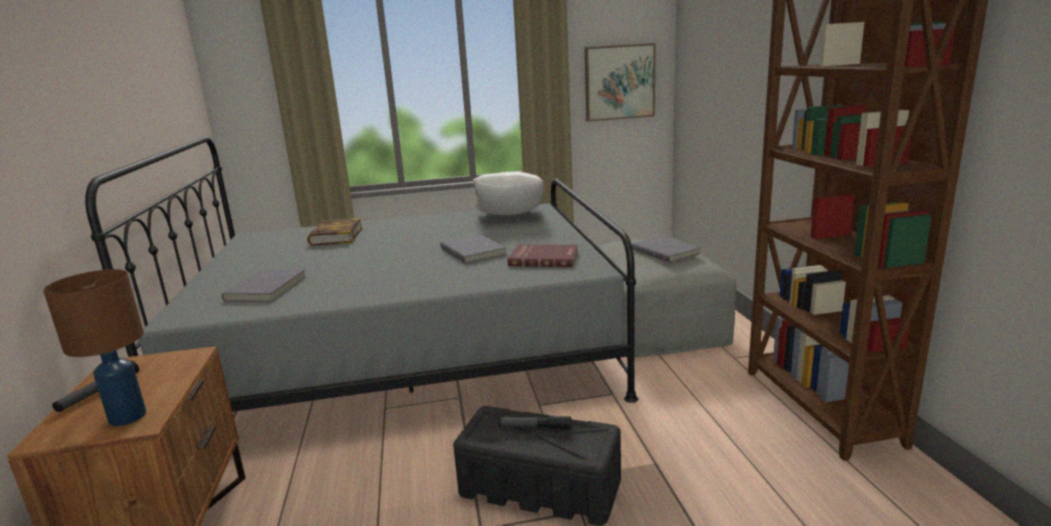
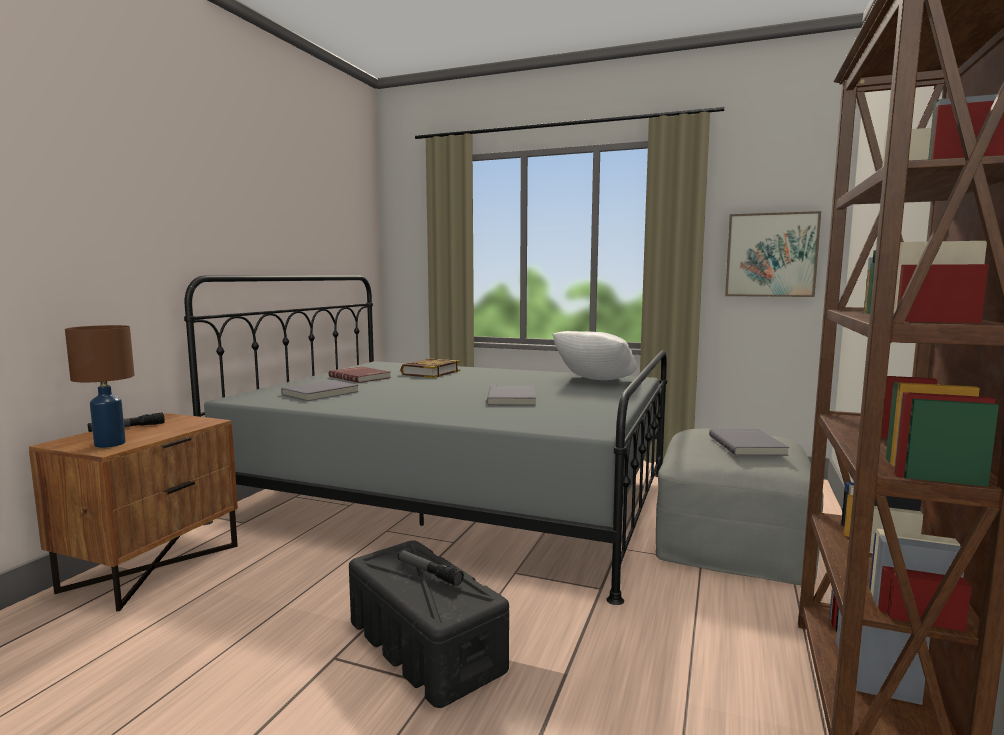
camera: 30 degrees right, 10 degrees down
(544, 258) = (563, 414): red book -> red book (360, 377)

